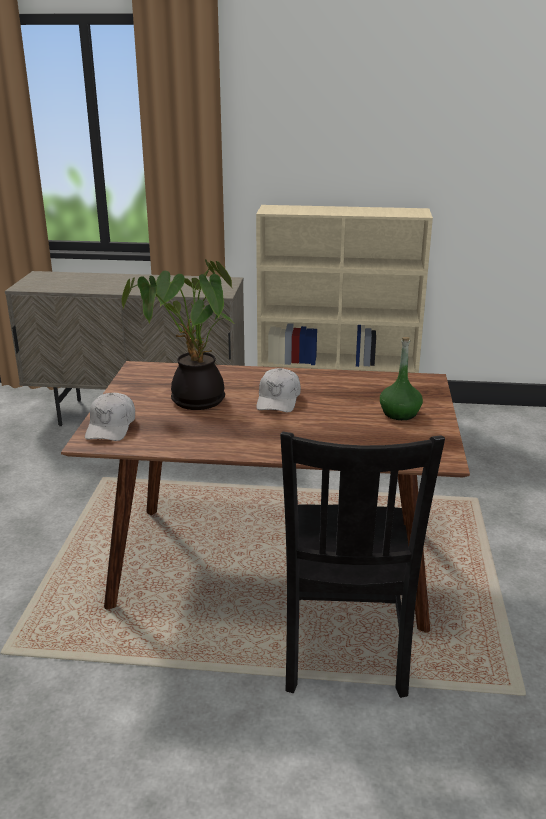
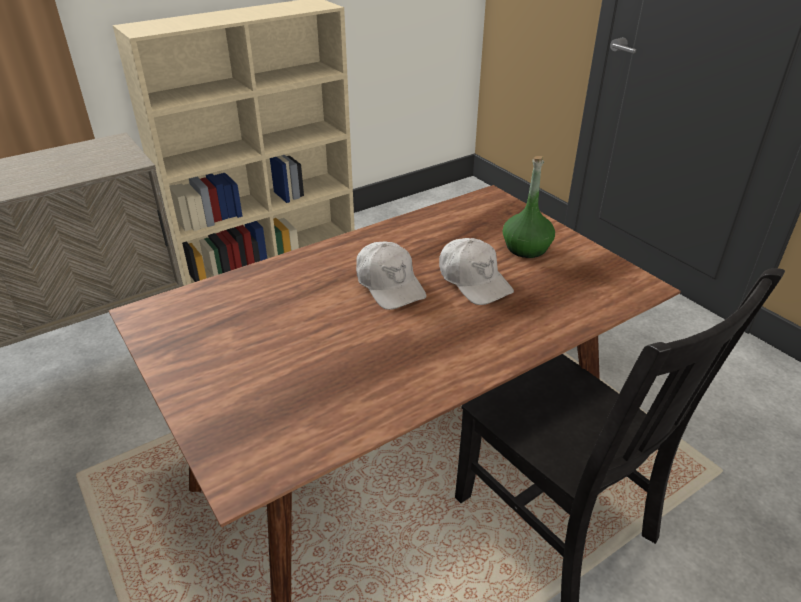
camera: 40 degrees left, 10 degrees up
(111, 427) = (239, 433): white cap -> white cap (474, 281)
(193, 400) = (291, 332): potted plant -> none

